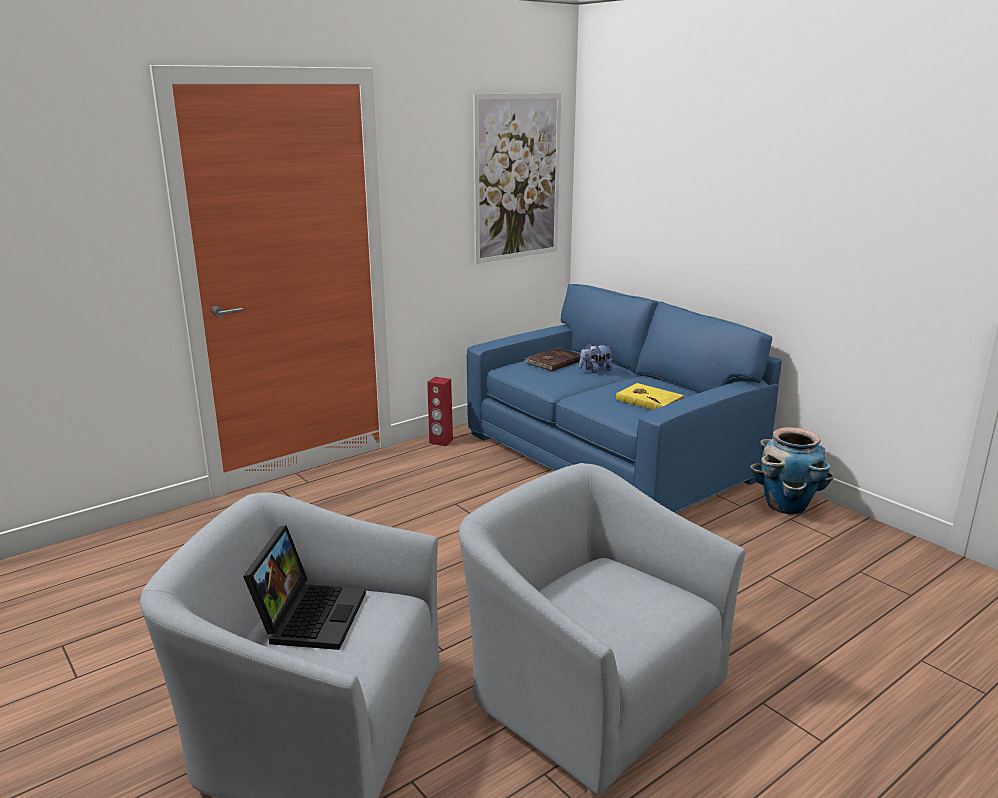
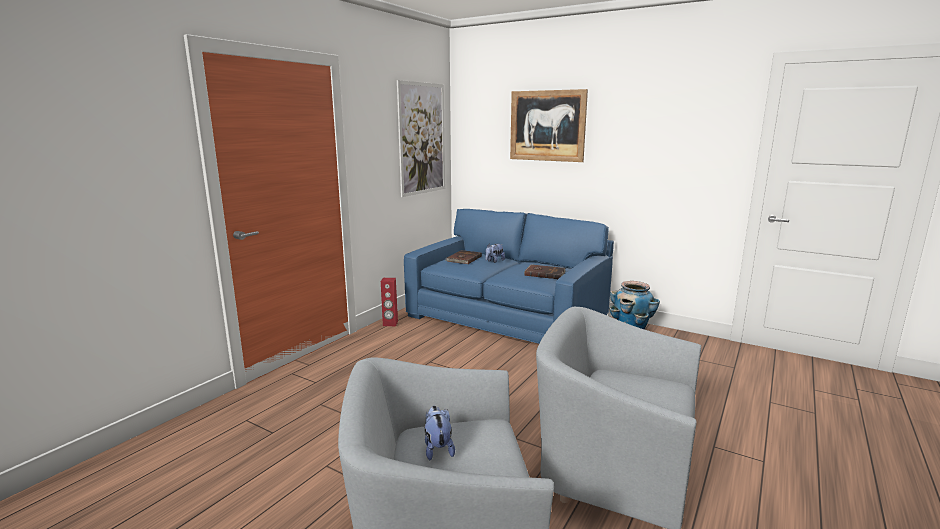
camera: 20 degrees left, 5 degrees down
(309, 615) = (437, 448): laptop -> plush toy
(649, 400) = (544, 273): yellow book -> brown book
(700, 166) = (547, 126): none -> picture

